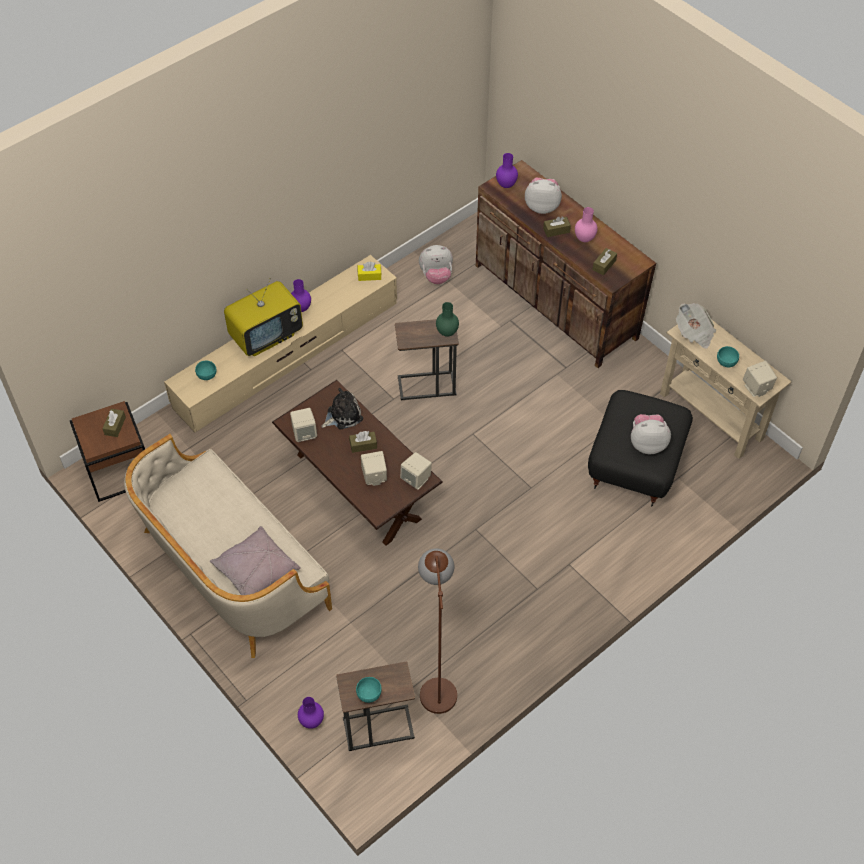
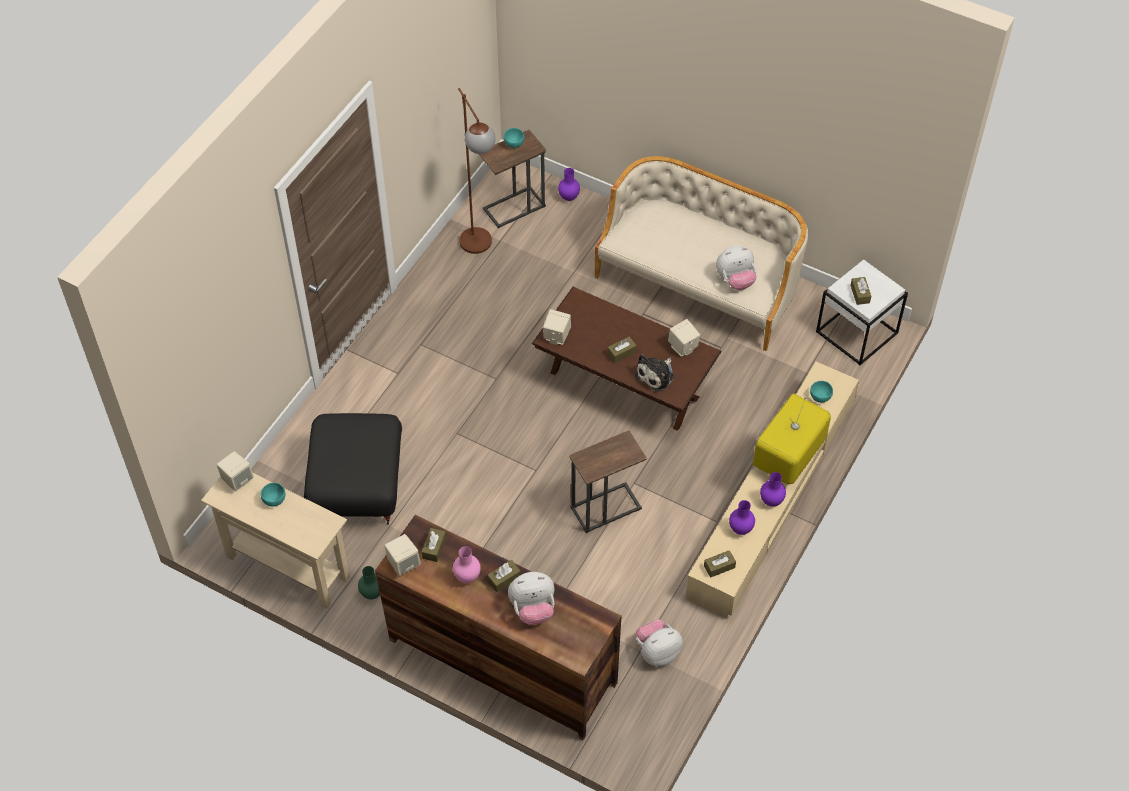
camera: 160 degrees right, 0 degrees up
(118, 470) = (857, 333): brown side table -> white side table
(256, 571) = (658, 227): purple pillow -> none
(369, 276) = (719, 567): yellow tissue box -> brown tissue box
(374, 477) = (596, 327): beige speaker -> beige speaker (403, 564)
(447, 332) = (586, 463): green vase -> green vase (372, 594)
(506, 185) = (588, 628): purple vase -> purple vase (741, 529)
(647, 443) = (344, 438): plush toy -> plush toy (735, 280)
(694, 333) = (315, 526): newspaper -> none

